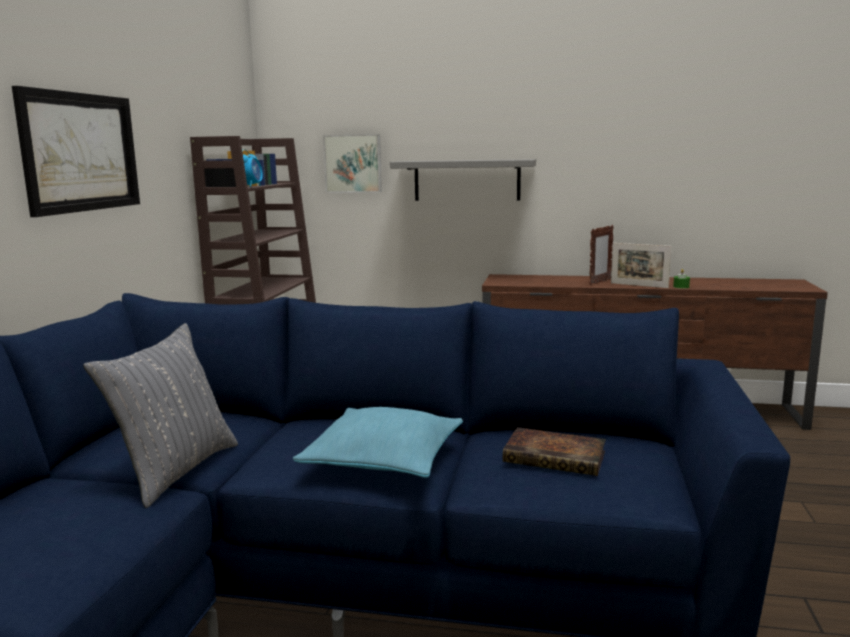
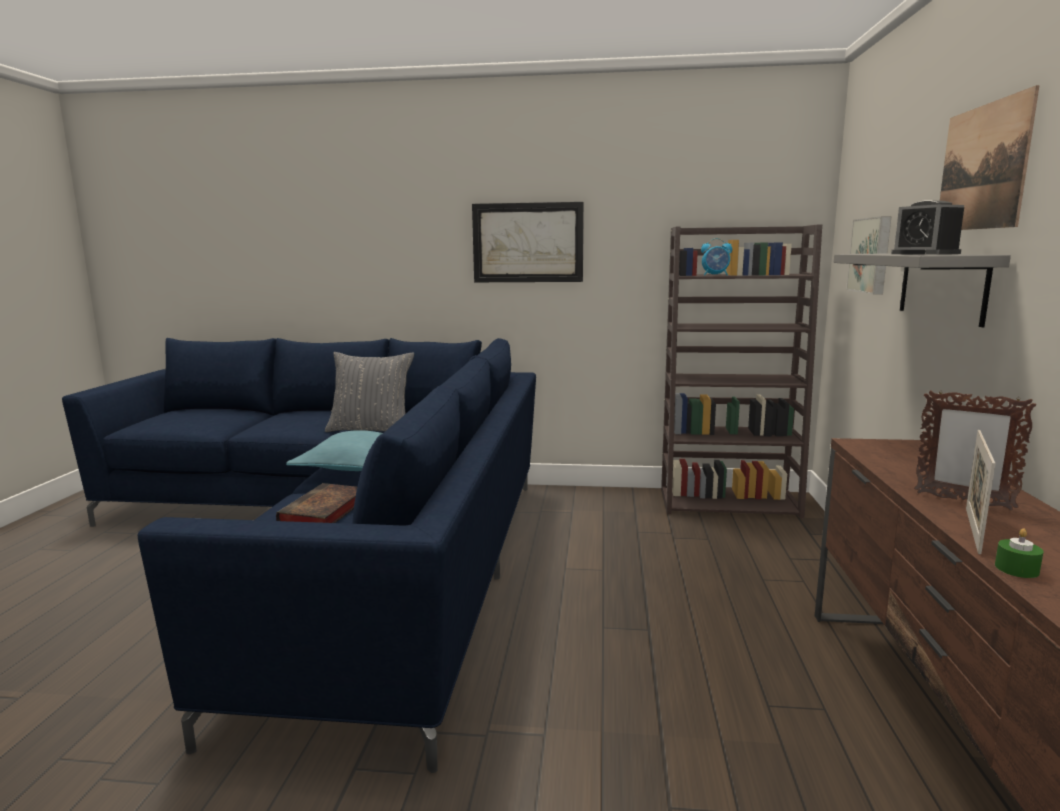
camera: 85 degrees right, 0 degrees up
(489, 159) = (925, 254): none -> alarm clock
(495, 109) = (982, 167): none -> picture

